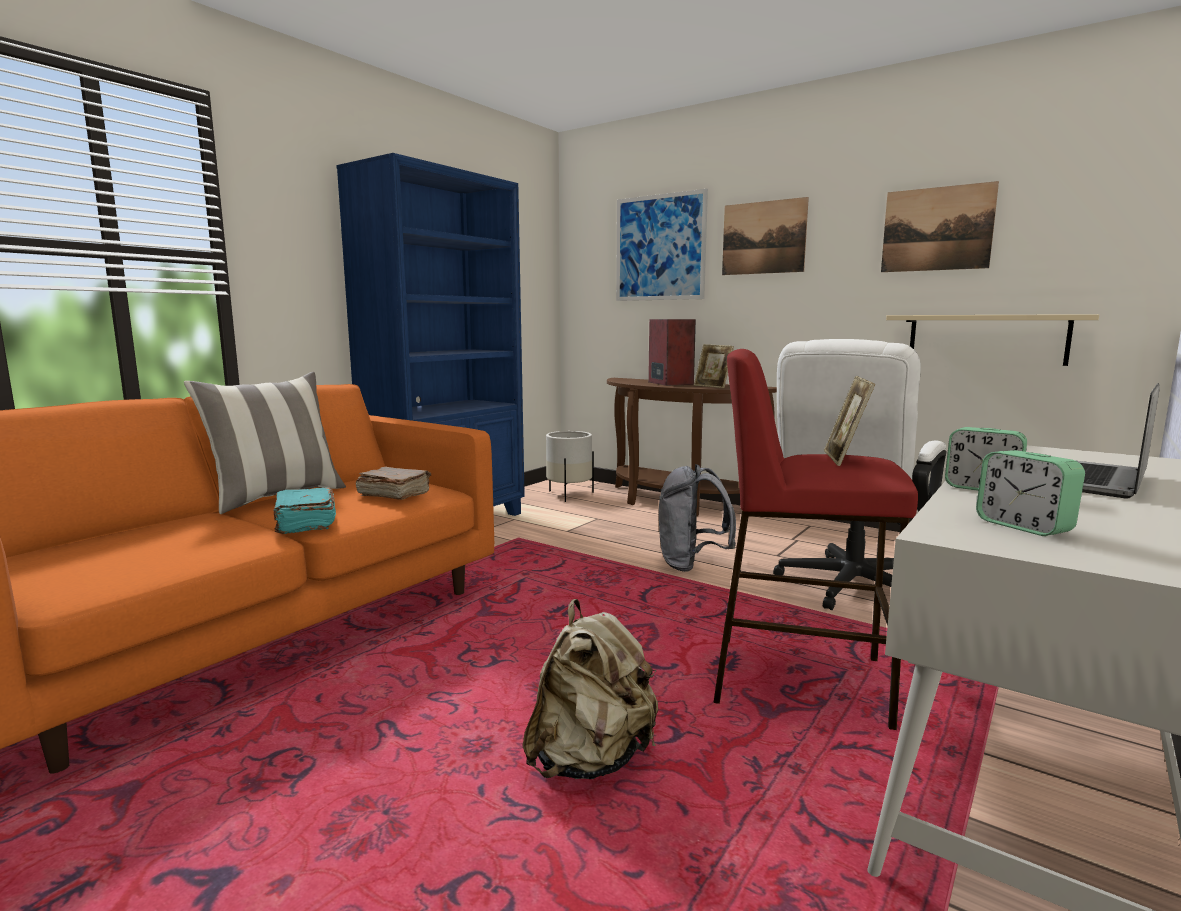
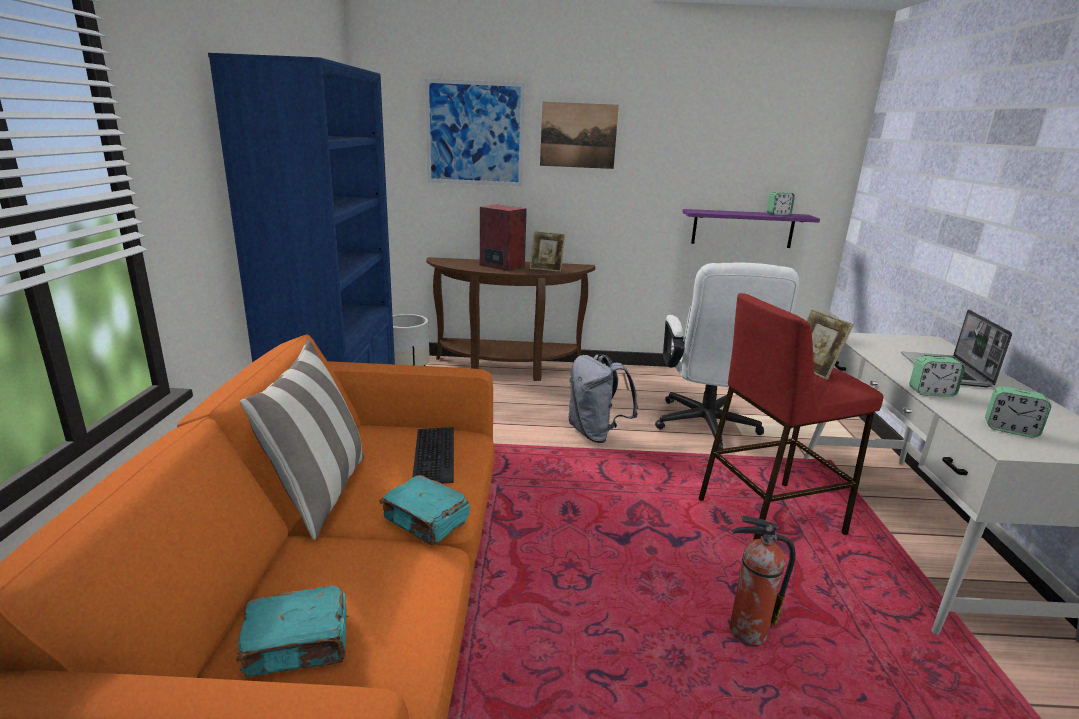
camera: 35 degrees left, 10 degrees up
(104, 552) = (299, 645): none -> turquoise book
(394, 495) = (433, 455): brown book -> keyboard
(591, 759) = (745, 631): beige backpack -> fire extinguisher
(937, 229) = (715, 144): picture -> none
(986, 339) = (743, 228): beige shelf -> purple shelf
(1035, 314) = (778, 214): none -> alarm clock

